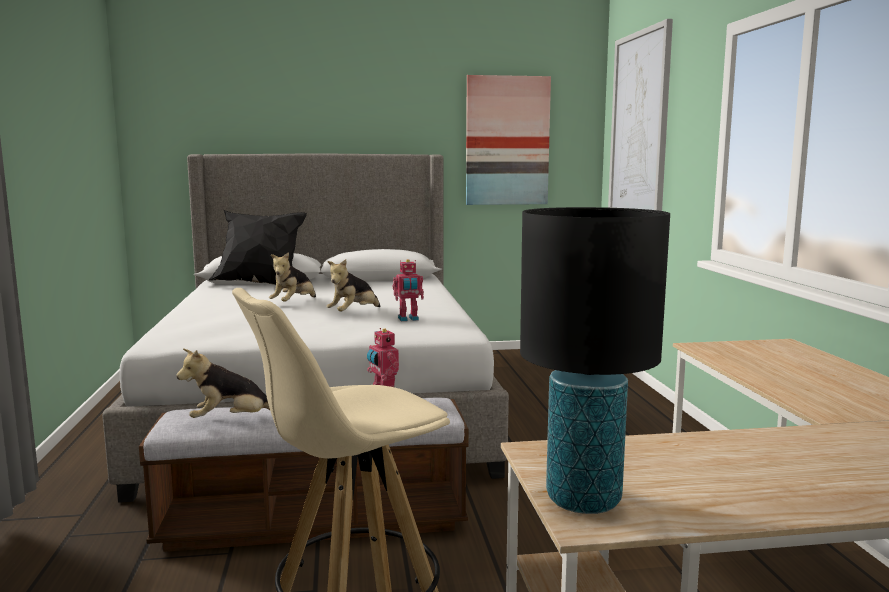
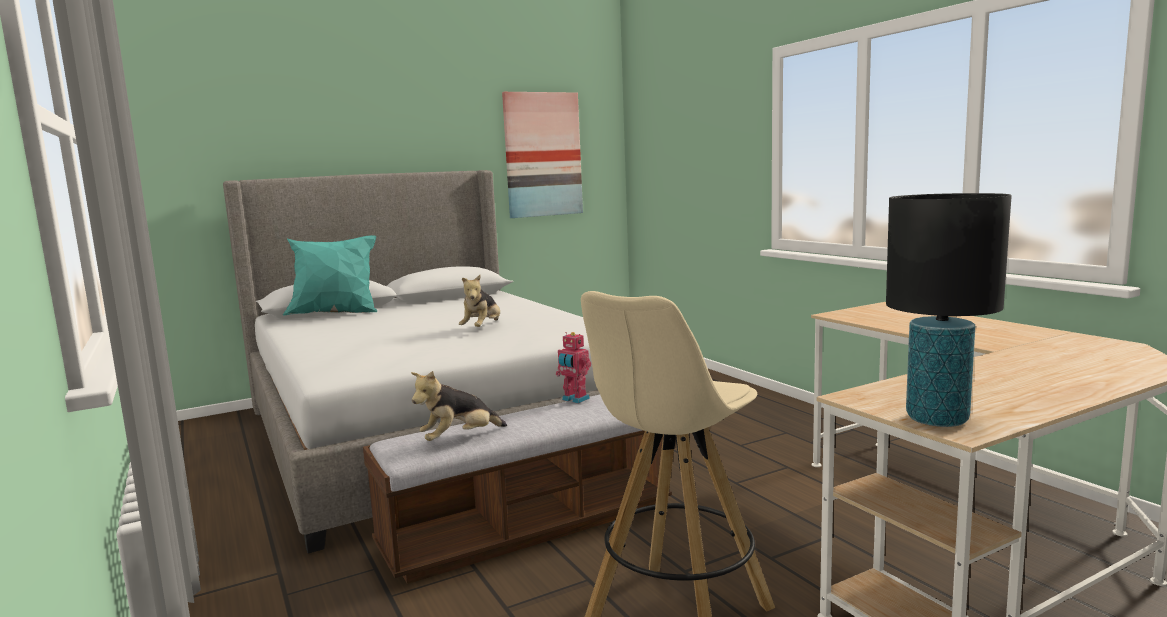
camera: 20 degrees left, 0 degrees up
(260, 285) = (336, 315): black pillow -> turquoise pillow
(294, 303) = (407, 327): plush toy -> none
(408, 319) = (543, 327): toy robot -> none
(639, 126) = (672, 136): picture -> none

